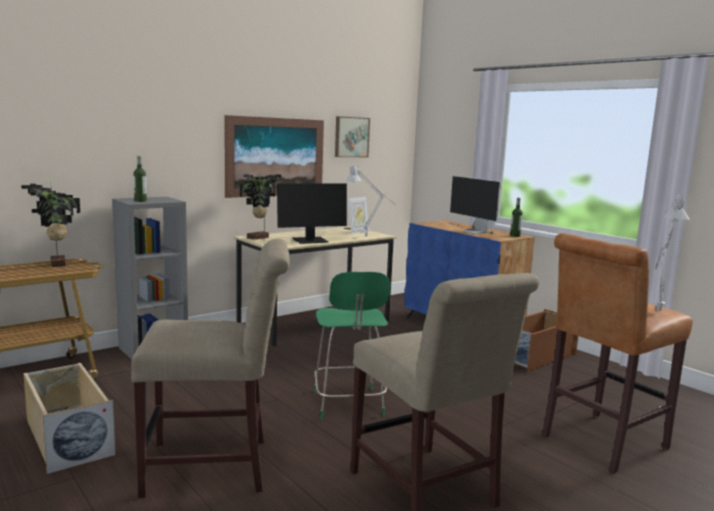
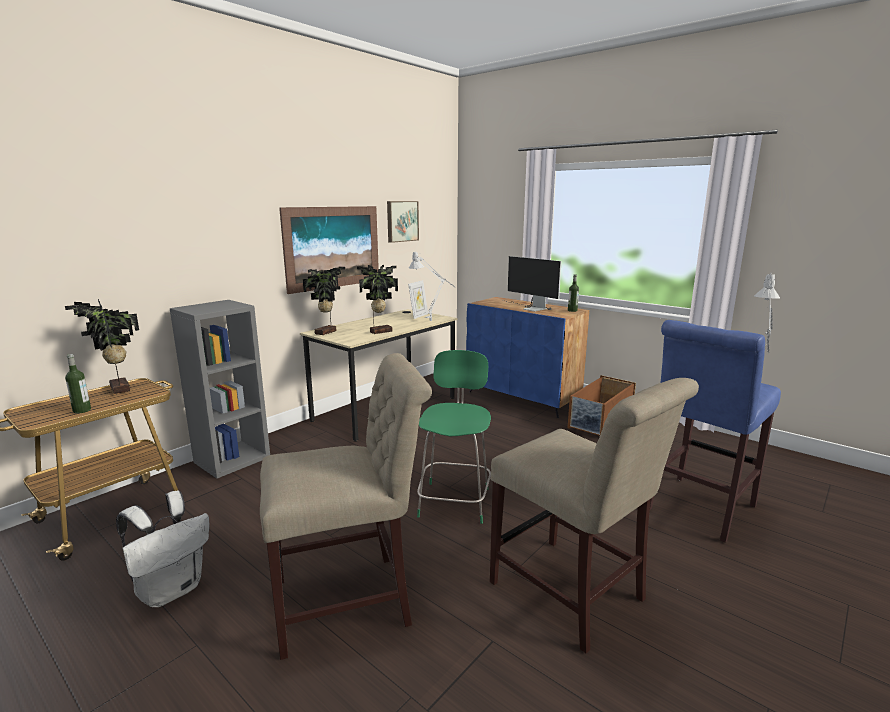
camera: 10 degrees left, 5 degrees up
(67, 437) = (172, 589): beige storage box -> white backpack
(140, 201) = (204, 309): bottle -> bottle (82, 410)
(310, 241) = (380, 331): monitor -> potted plant
(348, 405) = (455, 500): green chair -> green chair turned 150 degrees counterclockwise
(599, 443) = (697, 510): brown stool -> blue stool

